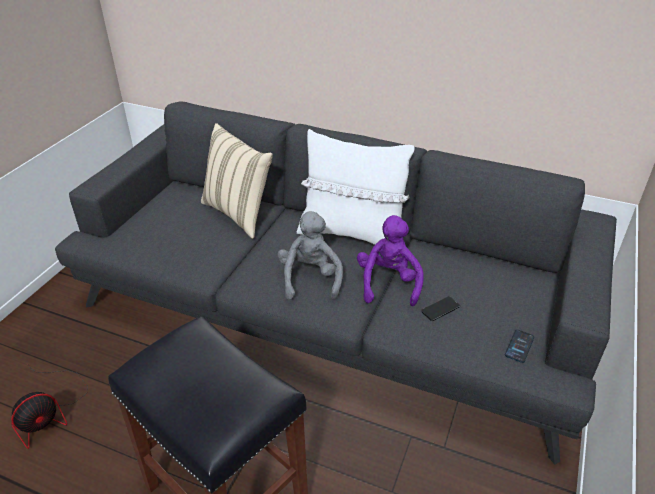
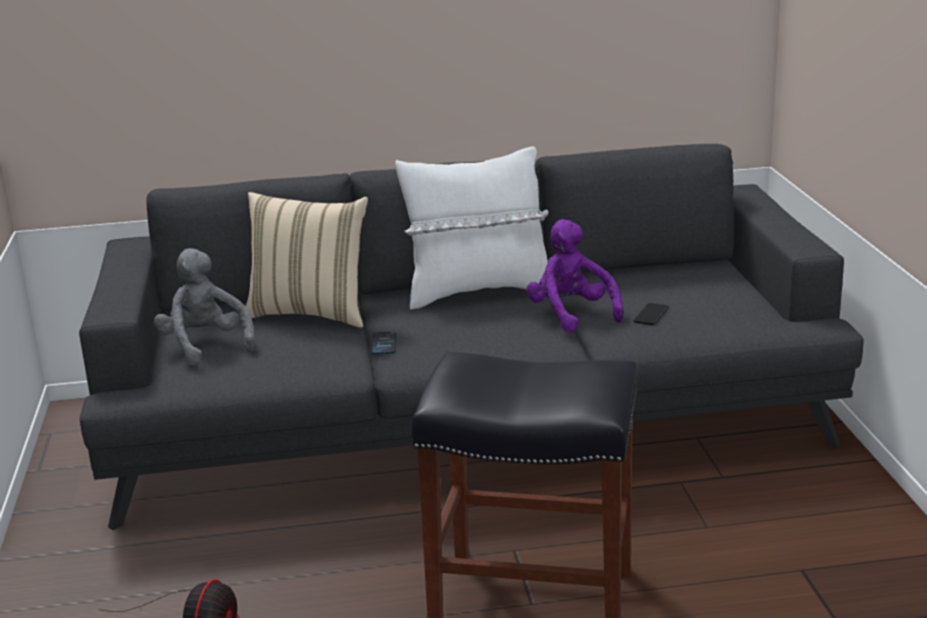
camera: 30 degrees left, 15 degrees down
(310, 278) = (479, 337): grey plush toy -> grey plush toy (205, 346)
(519, 346) = (757, 315): phone -> phone (384, 344)

